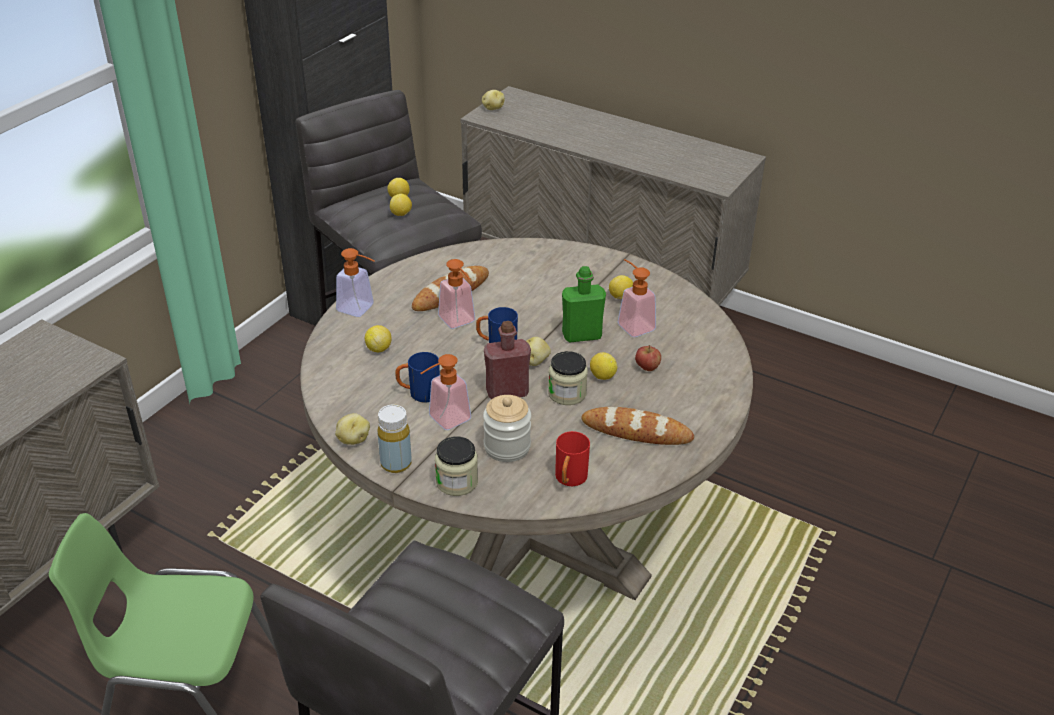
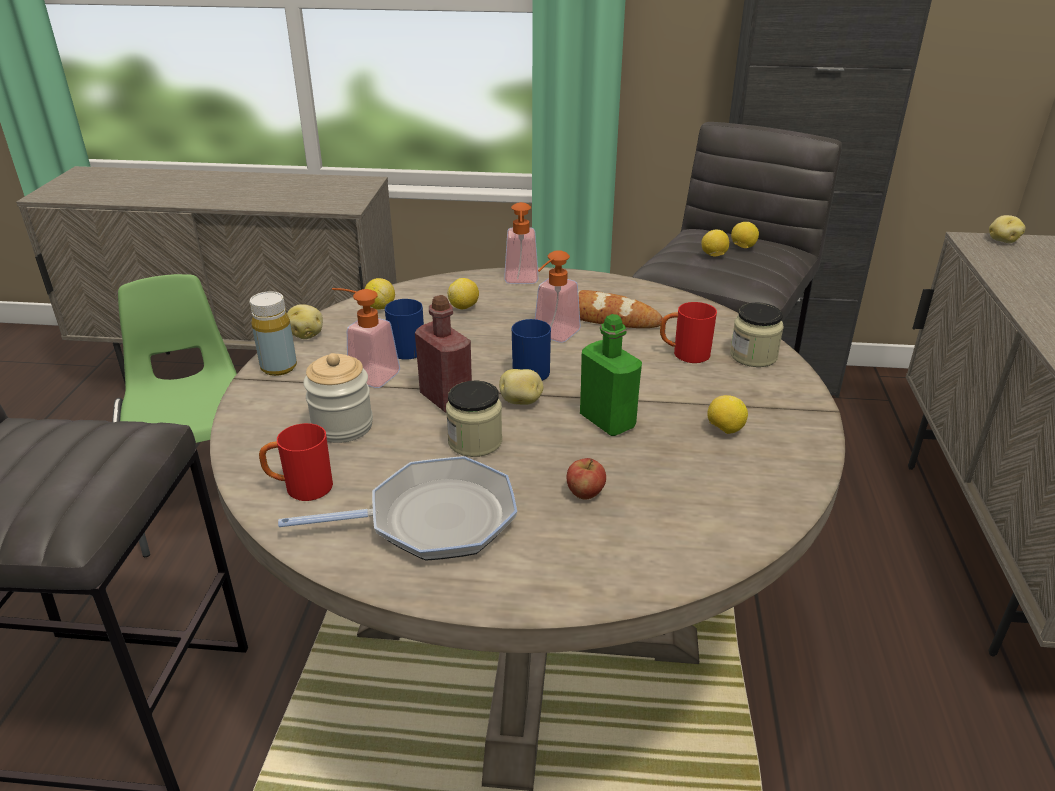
camera: 65 degrees right, 5 degrees down
(457, 482) = (264, 410): jar -> jar (753, 356)
(528, 279) = (684, 354): none -> red mug
(602, 376) = (533, 459): lemon -> lemon (380, 307)
(632, 324) = (674, 455): soap dispenser -> none
(636, 431) = (433, 519): bread -> frying pan

